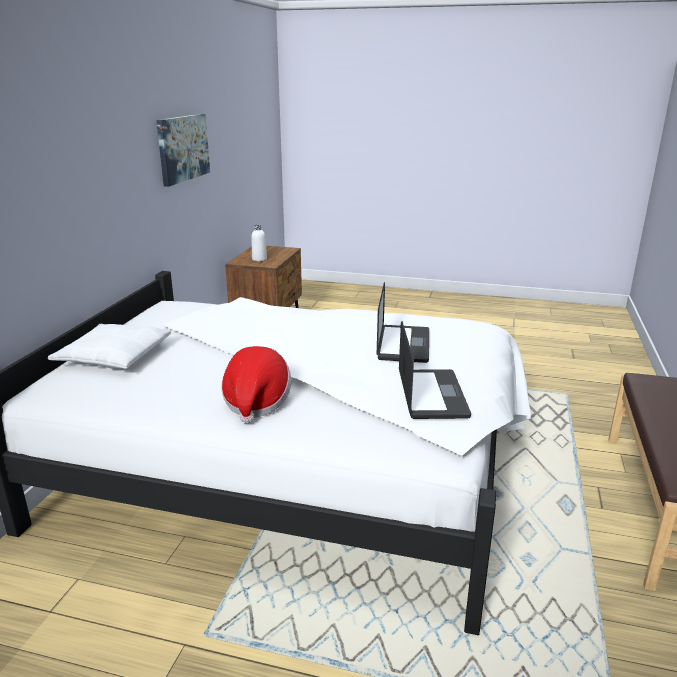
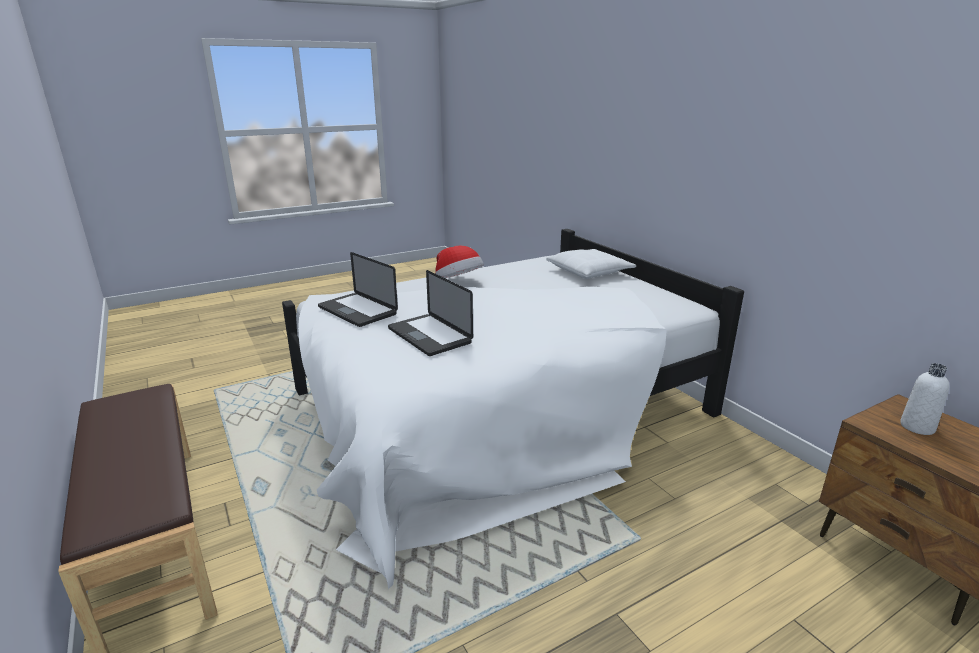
camera: 135 degrees right, 0 degrees up
(183, 148) = (863, 169): picture -> none

